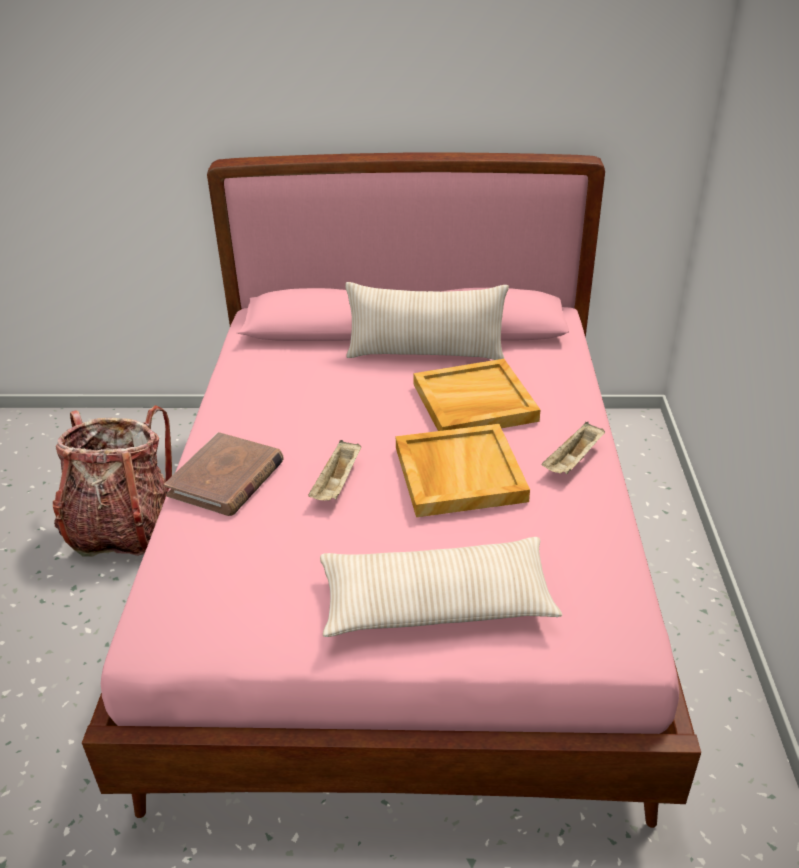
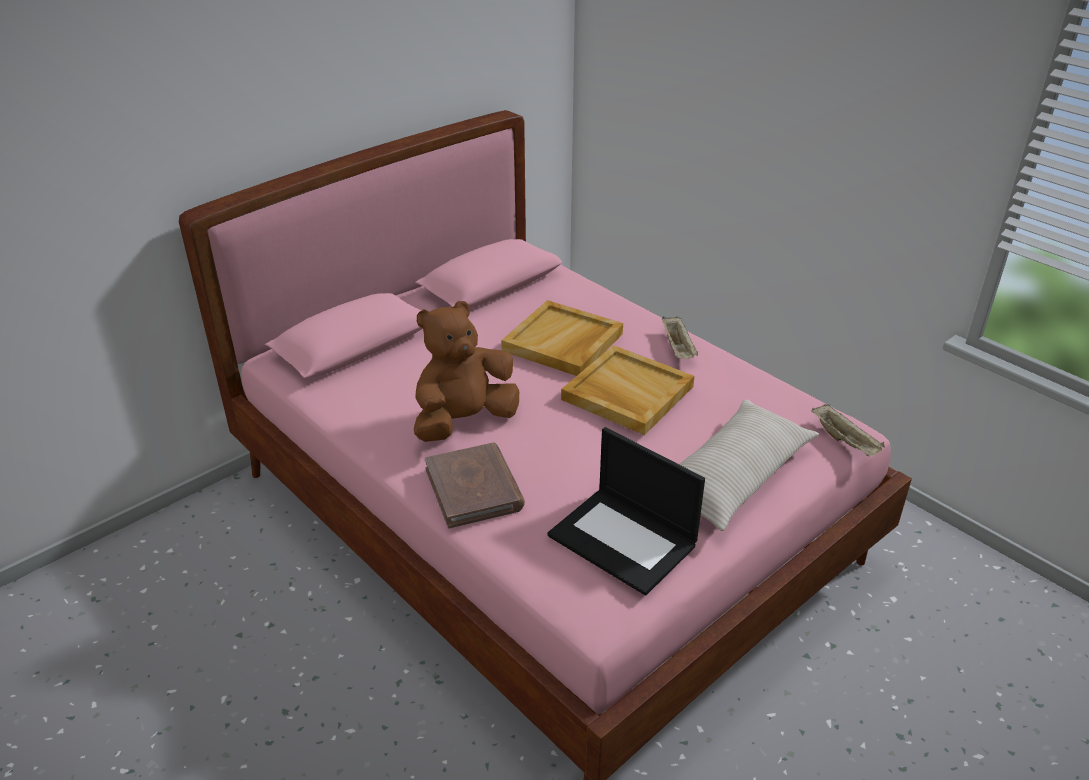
camera: 45 degrees left, 0 degrees up
(123, 529) = (260, 638): backpack -> none
(256, 590) = (624, 540): none -> laptop
(300, 424) = (464, 421): none -> brown plush toy
(337, 484) = (562, 444): beige tray -> beige tray (845, 441)
(425, 353) = (473, 324): beige pillow -> none

